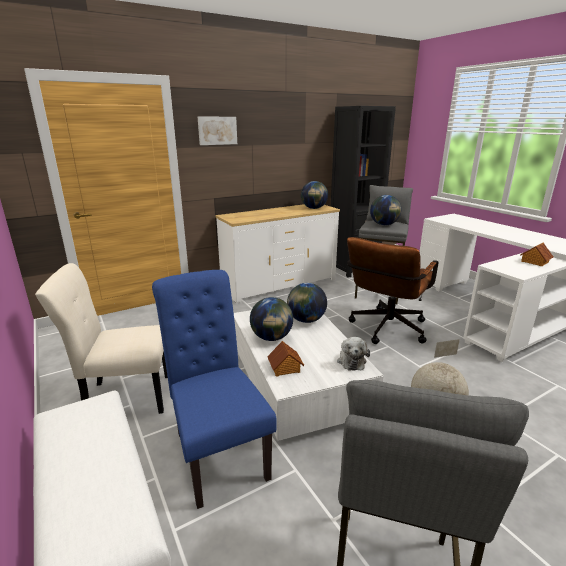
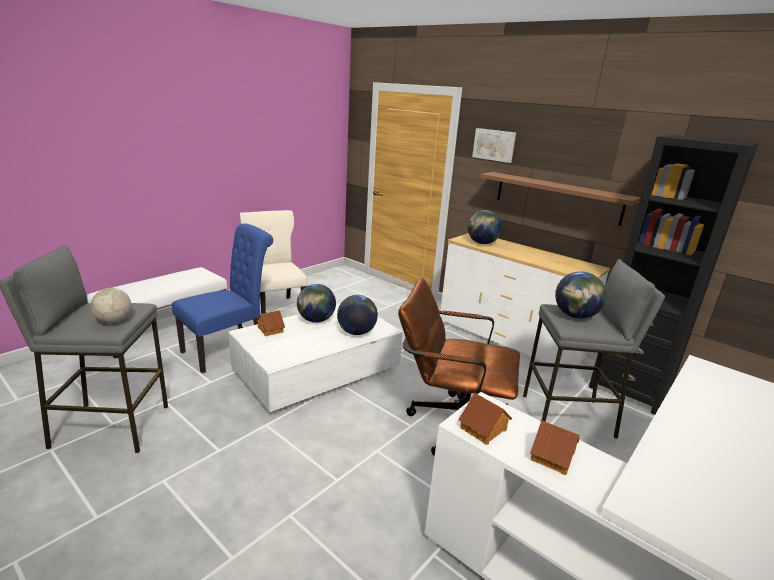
camera: 70 degrees right, 0 degrees up
(276, 164) = (557, 197): none -> shelf
(314, 208) = (569, 267): globe -> globe (482, 243)
(351, 360) = (289, 357): plush toy -> none
(520, 270) = (484, 429): none -> toy house

